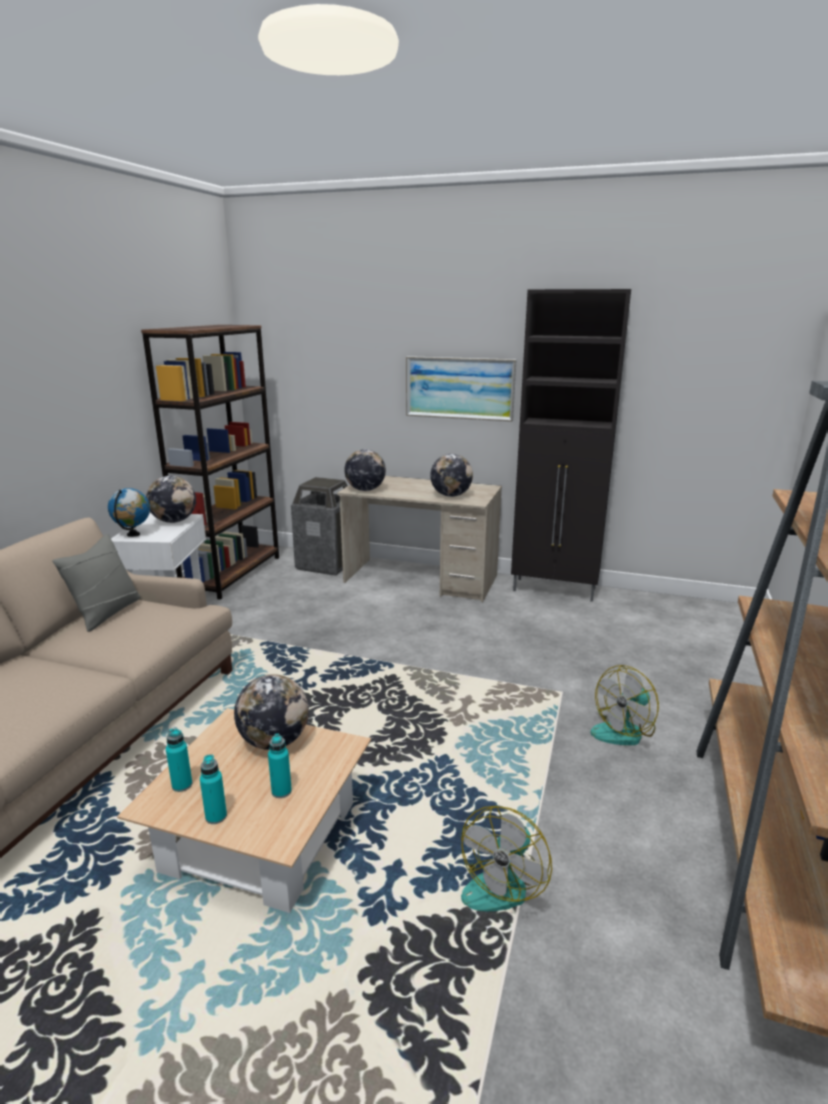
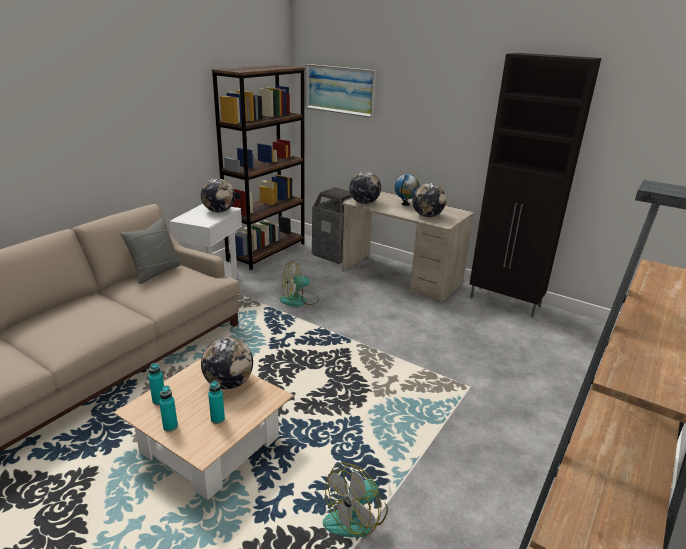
camera: 15 degrees right, 5 degrees up
(133, 534) = (188, 218): globe -> globe (405, 204)
(459, 388) = (450, 129): picture -> picture (339, 90)
(624, 730) = (505, 427): fan -> fan (299, 300)

